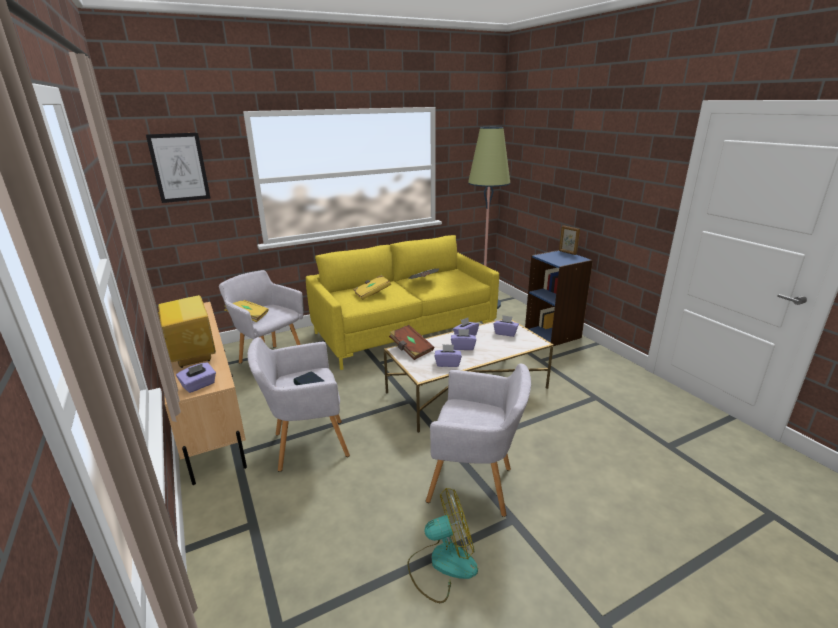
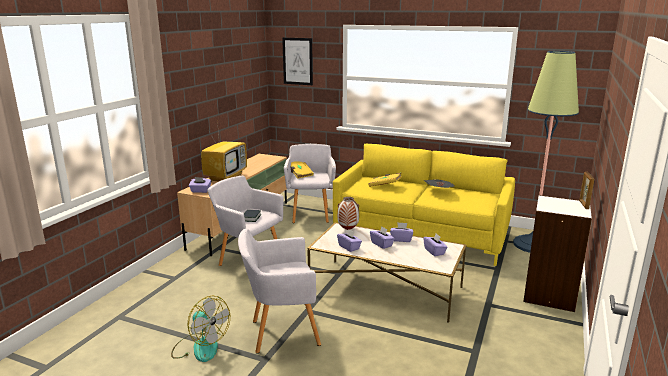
camera: 50 degrees right, 5 degrees down
(411, 349) = (347, 230): brown book -> vase
(475, 485) = (281, 332): grey armchair -> grey armchair turned 105 degrees clockwise
(553, 334) = (550, 295): blue bookcase -> white bookcase

